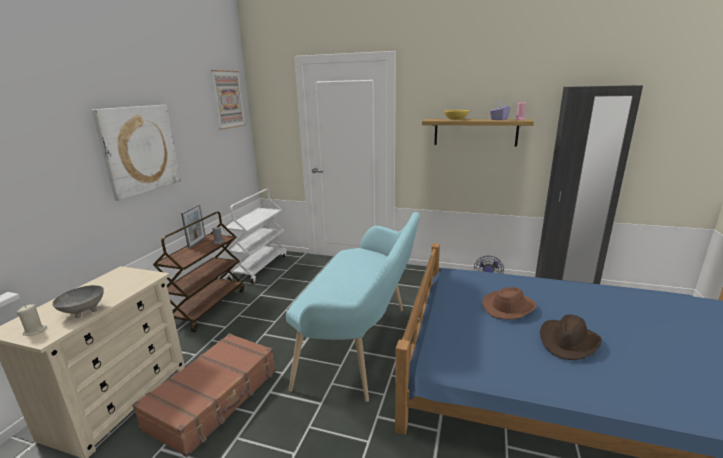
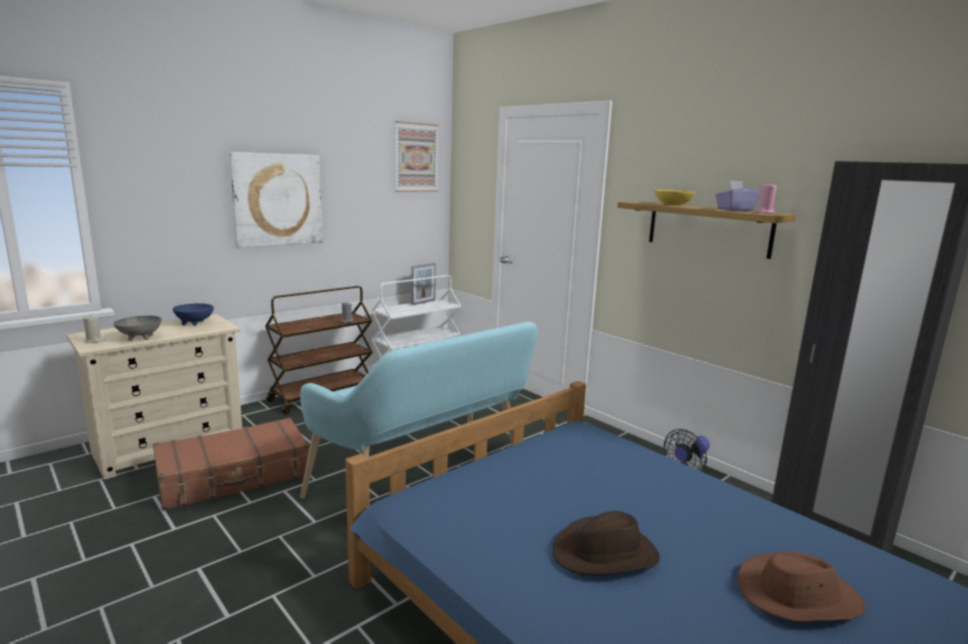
camera: 30 degrees right, 5 degrees down
(116, 281) = (195, 323): none -> blue bowl
(197, 242) = (327, 317): picture frame -> picture frame (423, 302)
(509, 307) = (589, 488): brown hat -> brown hat (798, 596)

